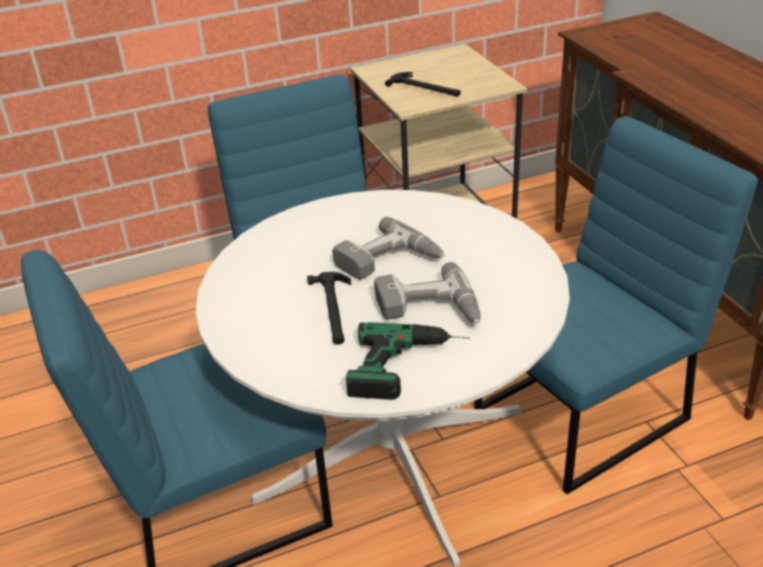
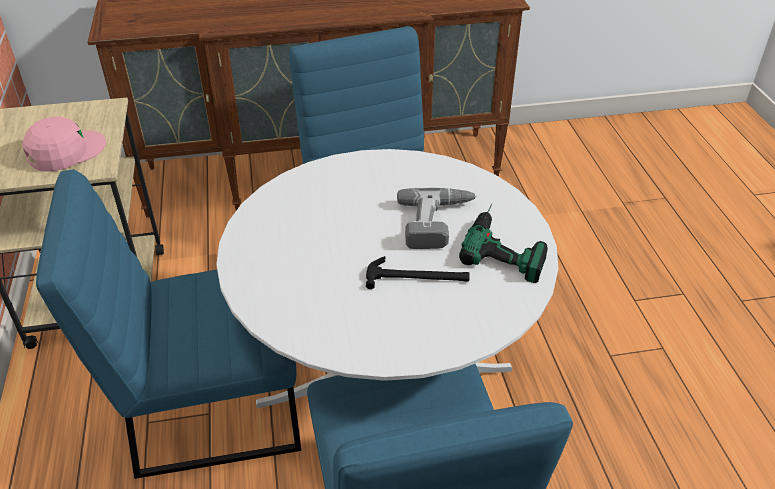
camera: 80 degrees left, 5 degrees up
(389, 262) = (358, 234): power drill -> none
(425, 88) = (65, 151): hammer -> pink cap

